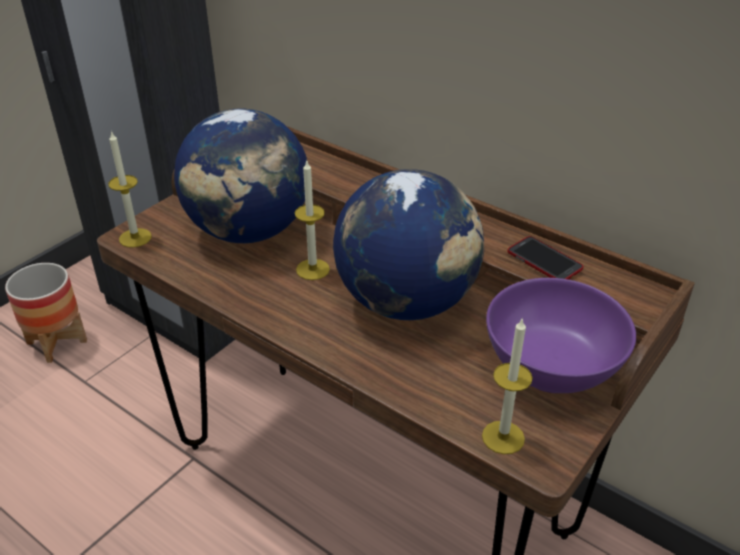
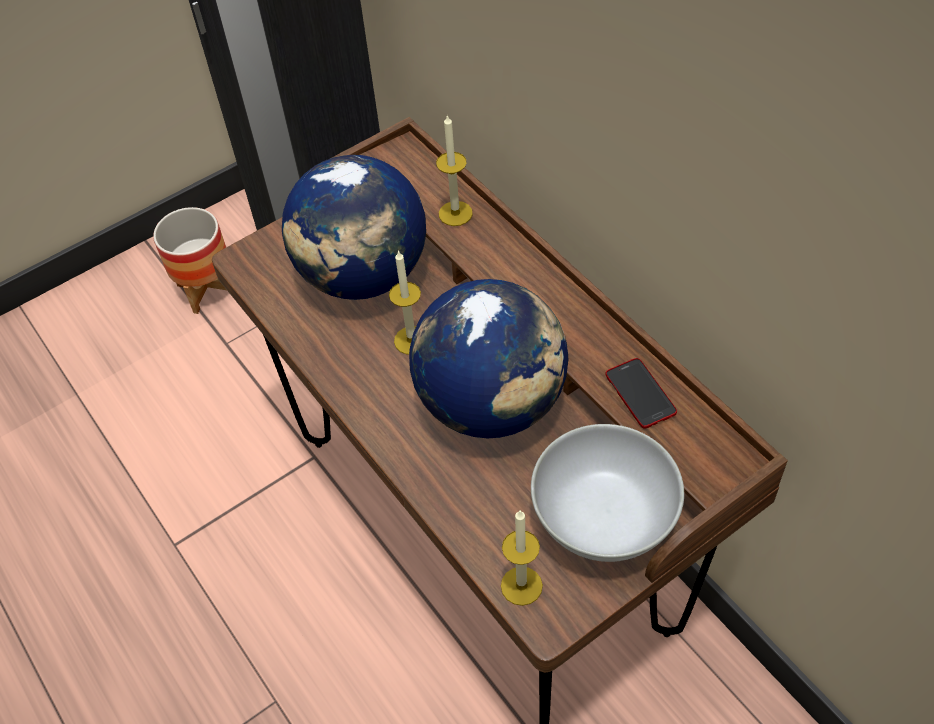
camera: 20 degrees right, 15 degrees up
(135, 238) = (249, 262): candle -> candle (455, 213)
(550, 370) = (602, 520): purple bowl -> white bowl

